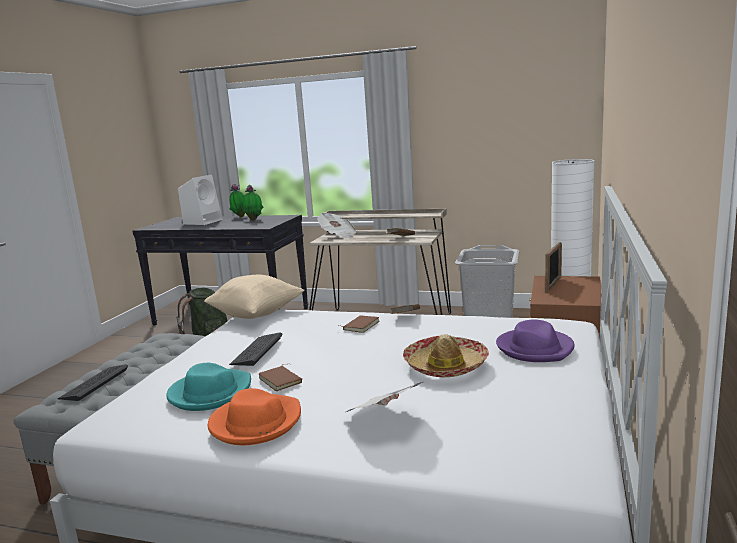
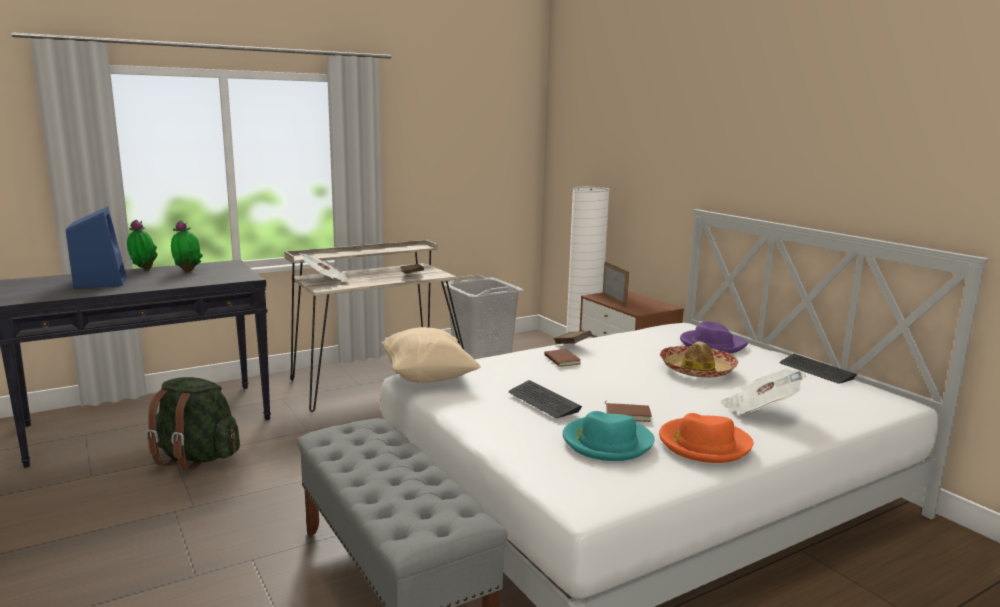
camera: 50 degrees left, 0 degrees up
(94, 384) = (408, 495): keyboard -> keyboard (816, 370)
(203, 222) = (100, 281): white speaker -> blue speaker

